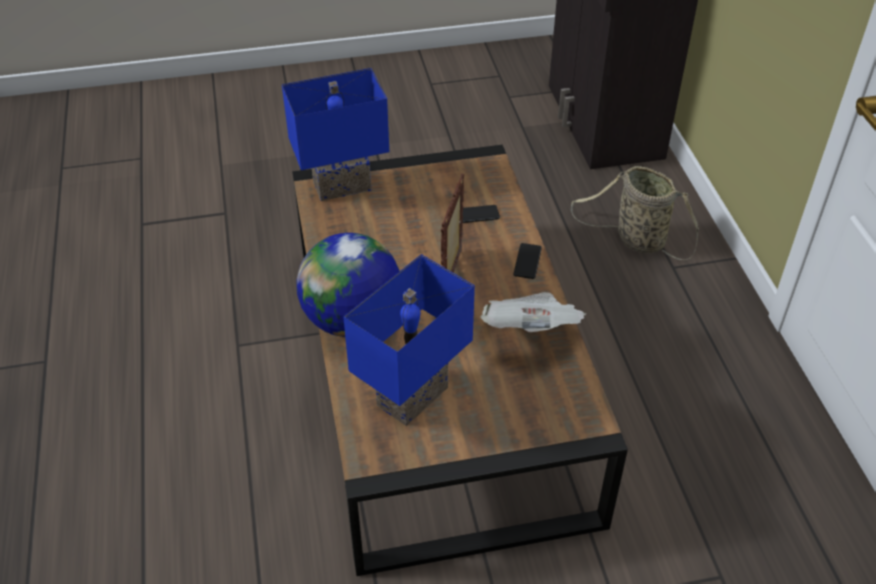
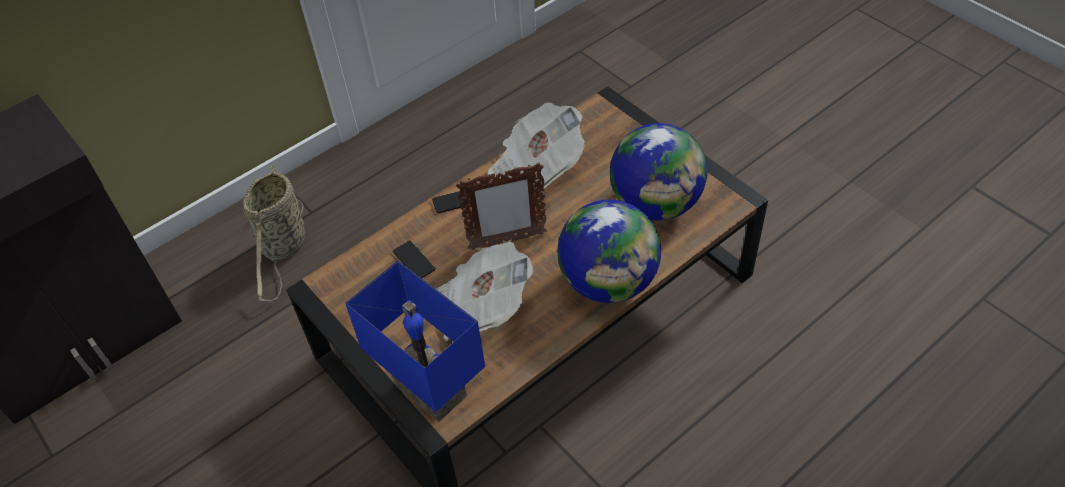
camera: 115 degrees left, 5 degrees up
(394, 235) = (480, 307): none -> newspaper
(414, 399) = (656, 204): blue table lamp -> globe

